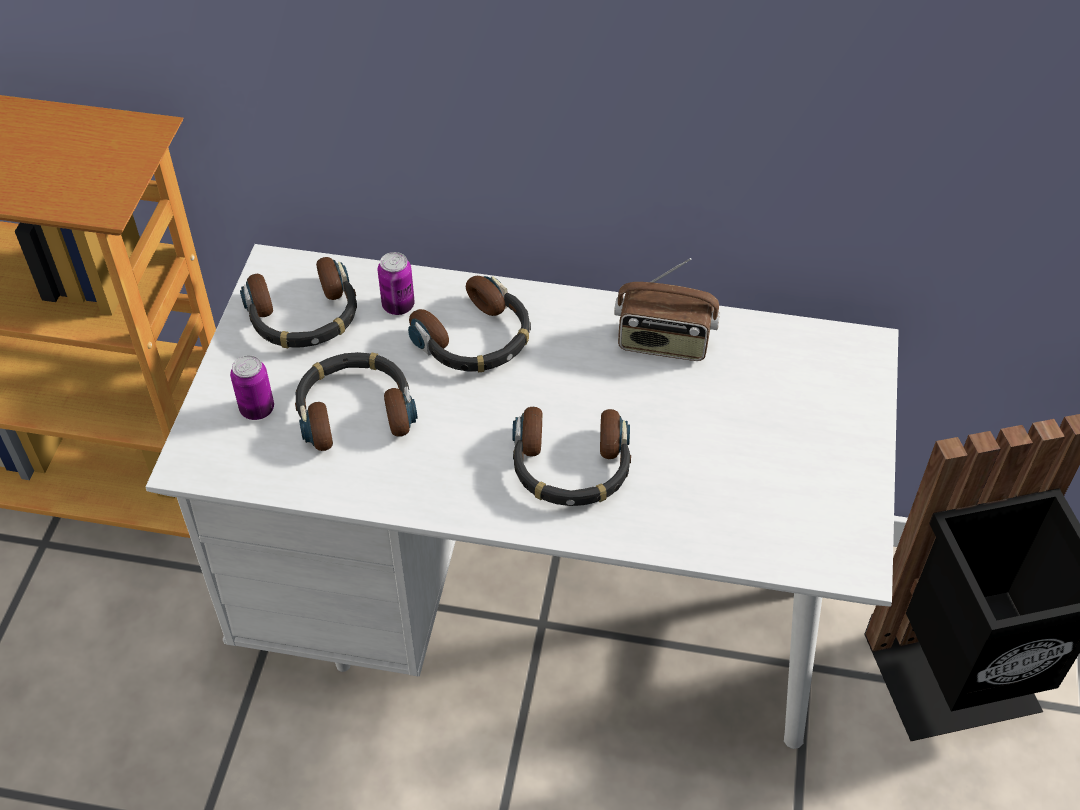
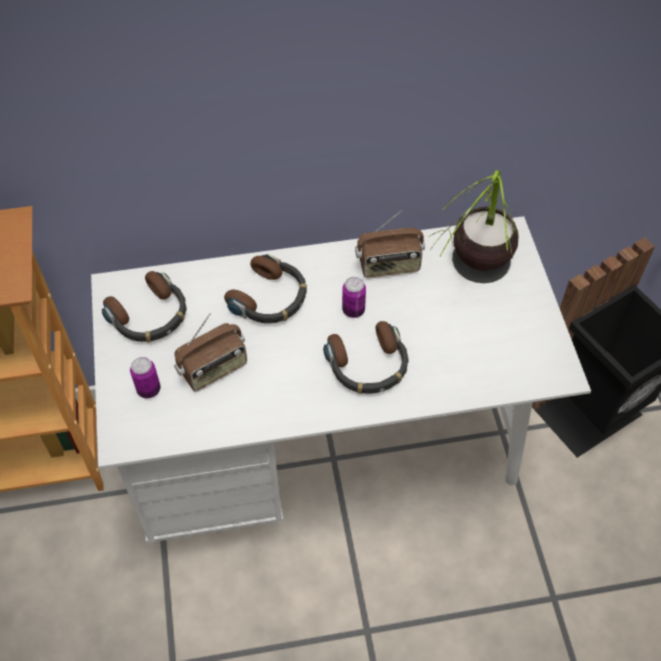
camera: 20 degrees left, 5 degrees up
(355, 409) = (214, 369): headphones -> radio
(398, 306) = (209, 290): can -> can (353, 310)
(772, 404) = (471, 287): none -> potted plant

